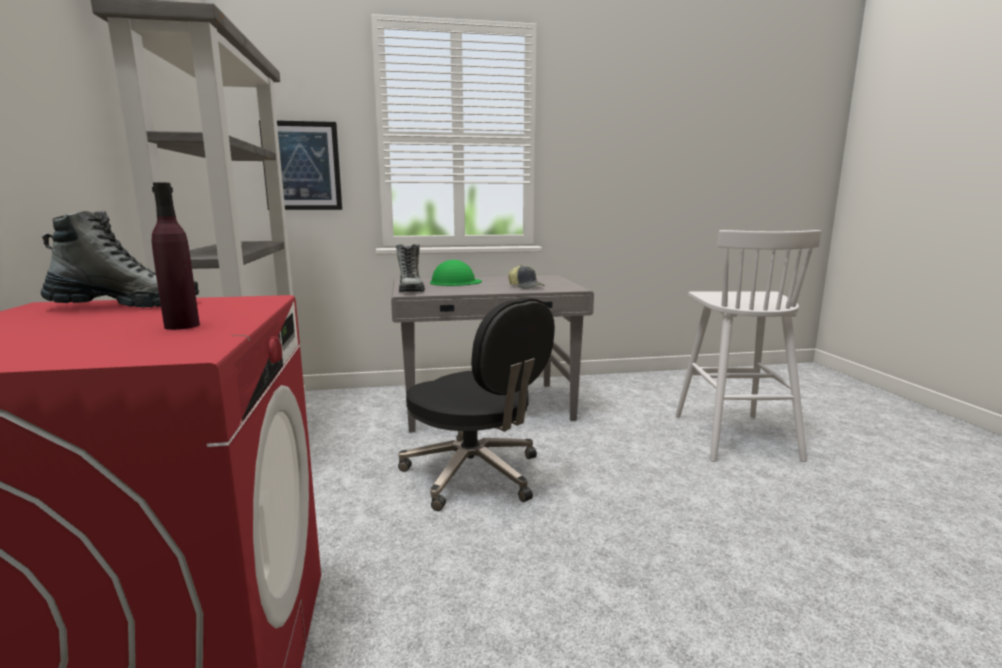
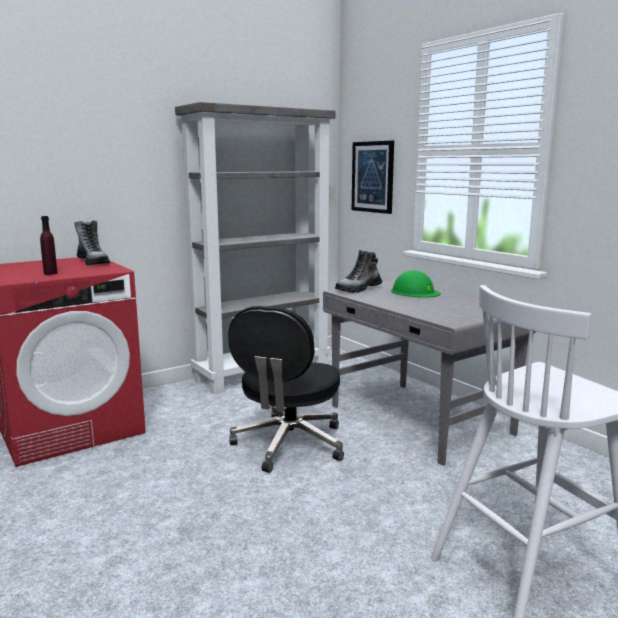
camera: 65 degrees right, 0 degrees up
(526, 286) = (432, 309): cap -> none

